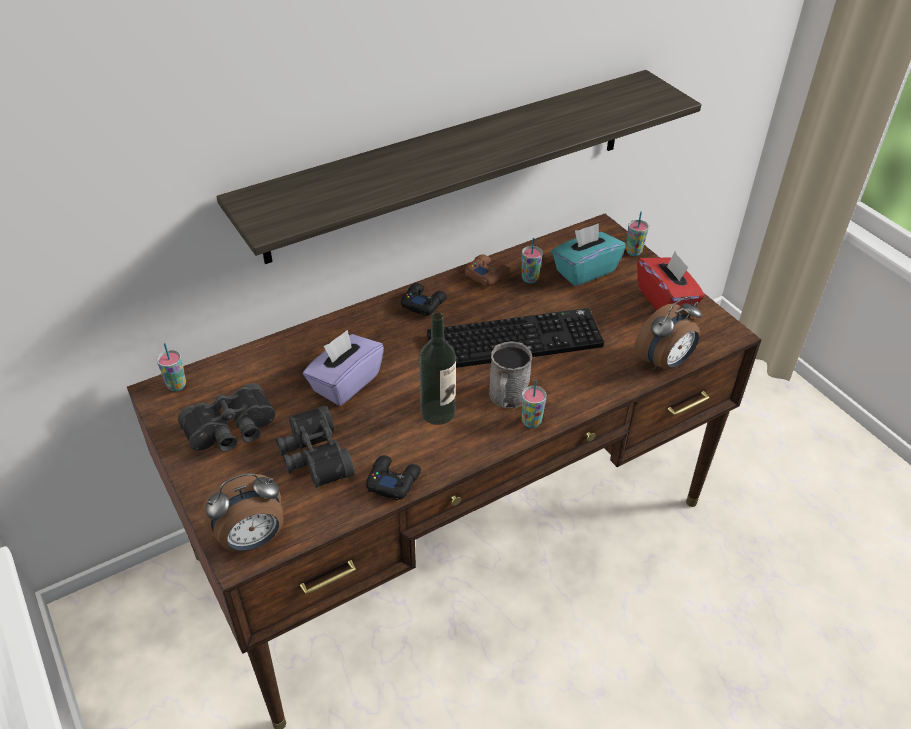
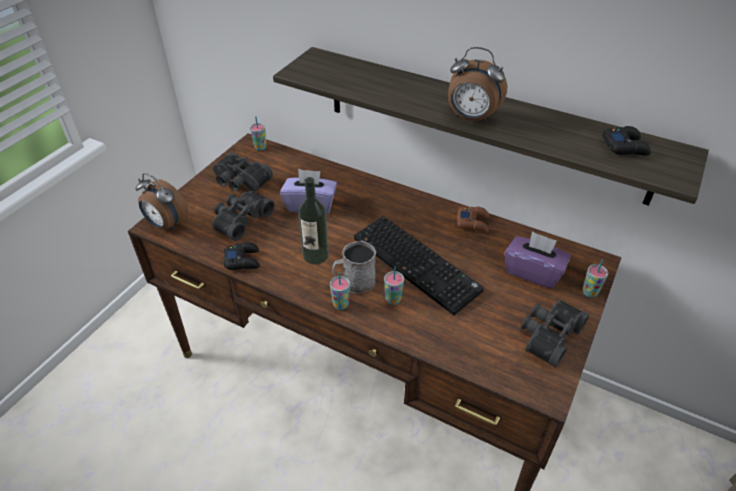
camera: 60 degrees right, 0 degrees up
(423, 303) = (413, 206): black game controller -> black game controller (625, 146)
(530, 279) = (491, 246): cup -> cup (393, 299)
(585, 270) = (533, 272): turquoise tissue box -> purple tissue box
(664, 363) = (468, 360): alarm clock -> alarm clock (471, 118)
(666, 301) = (548, 335): red tissue box -> black binoculars

